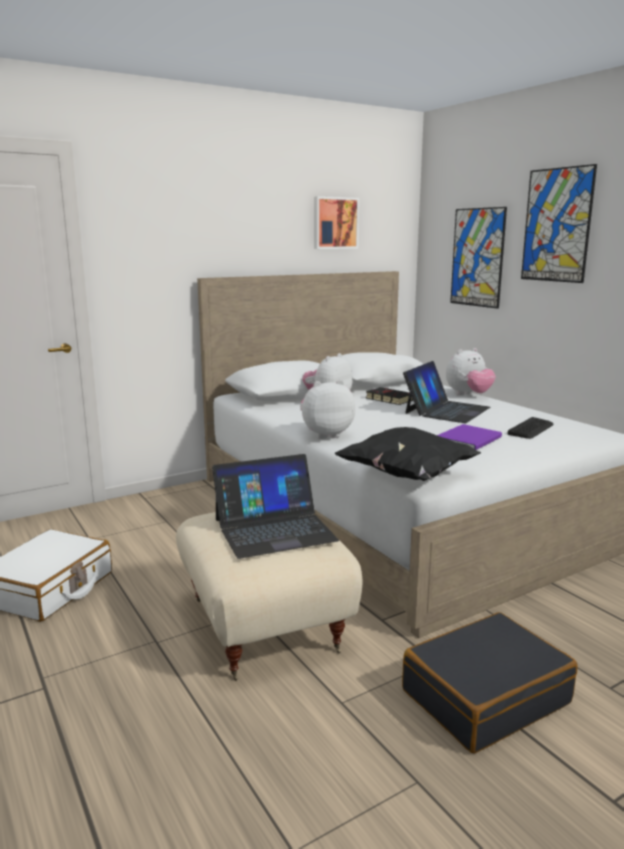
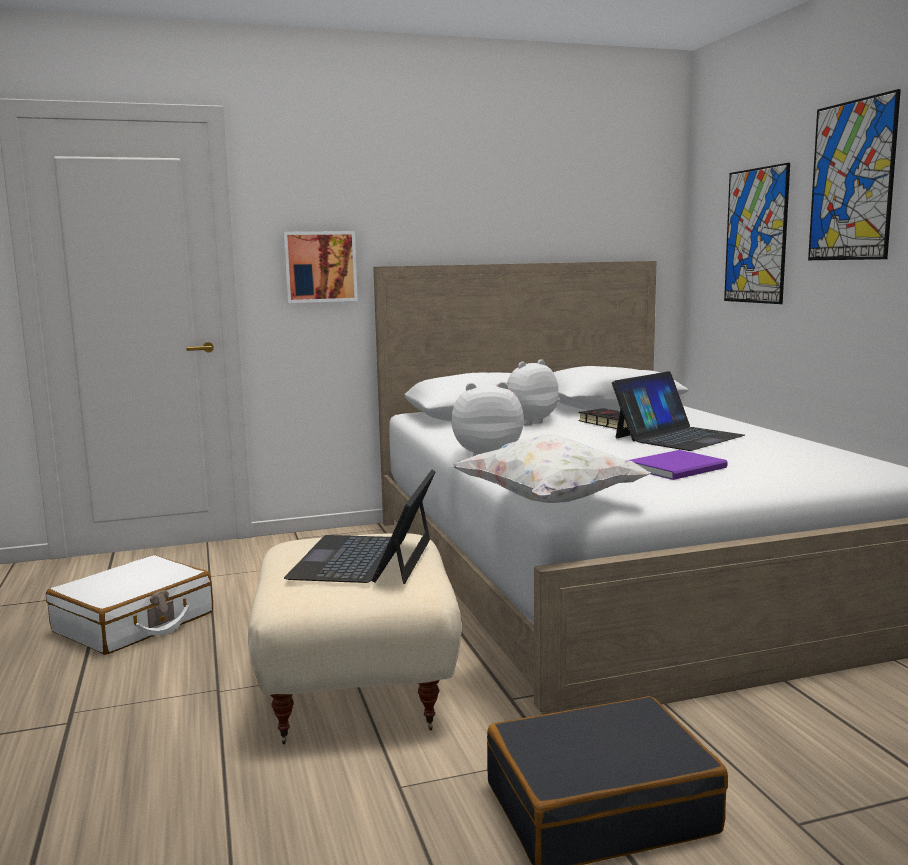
camera: 15 degrees right, 5 degrees down
(274, 529) = (365, 558): laptop -> laptop turned 105 degrees clockwise
(335, 223) = (562, 198): picture -> picture (320, 267)
(407, 476) = (550, 501): black pillow -> white pillow
(468, 395) = (727, 422): plush toy -> none
(531, 429) = (781, 461): keyboard -> none

